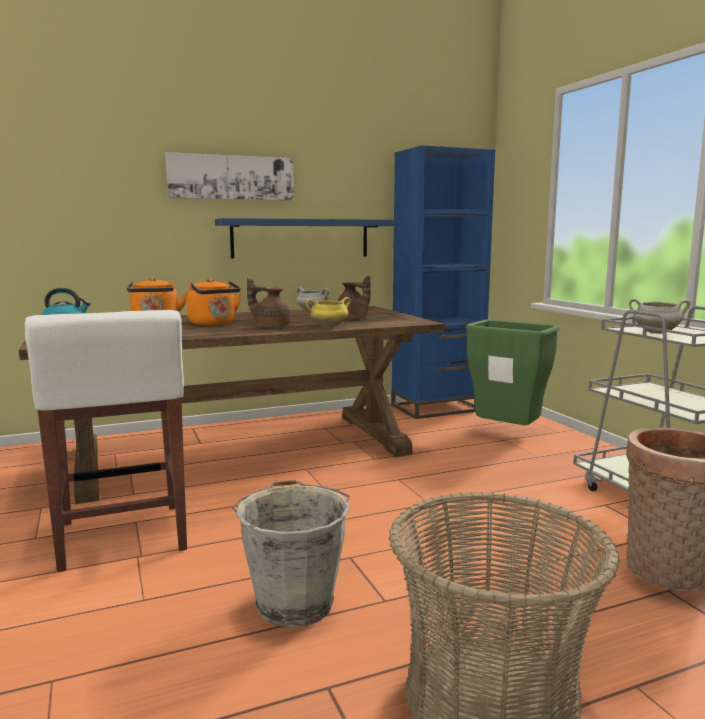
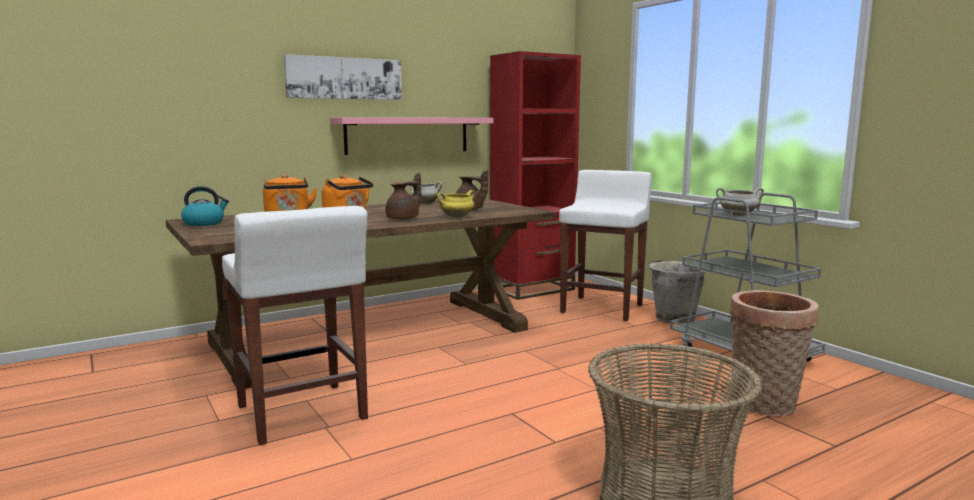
camera: 10 degrees left, 0 degrees up
(271, 327) = (404, 219): brown teapot -> brown teapot turned 120 degrees clockwise
(294, 602) = (483, 449): grey bucket -> grey bucket (673, 317)
(301, 238) = (407, 135): blue shelf -> pink shelf
(437, 408) = (532, 289): blue bookcase -> red bookcase
(507, 434) = (602, 308): green trash can -> white stool

